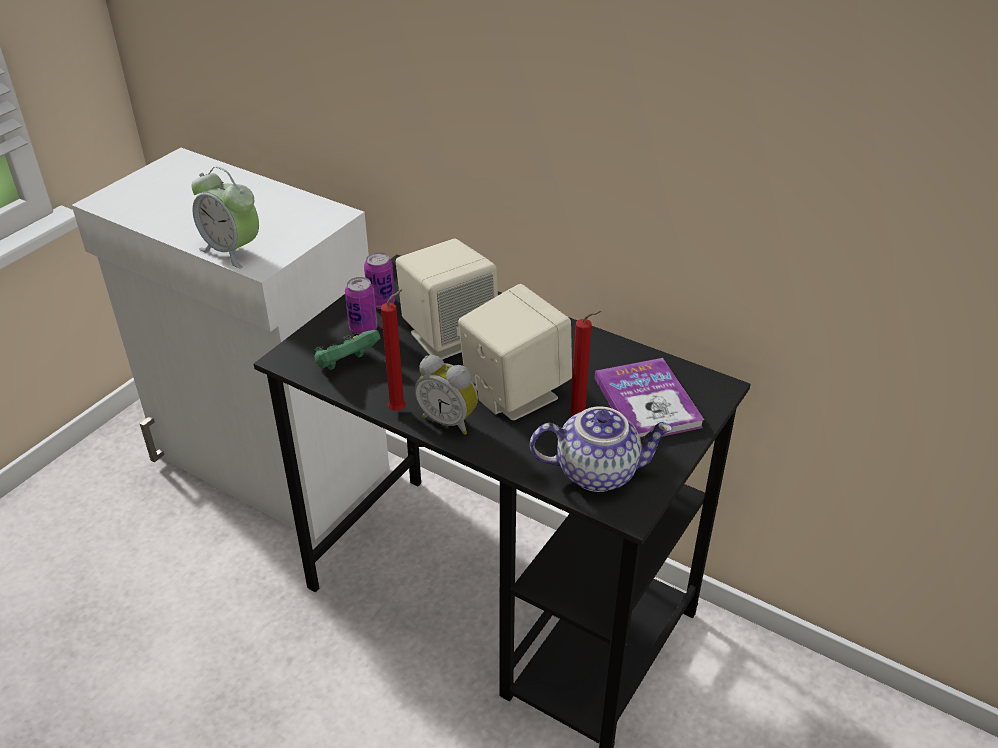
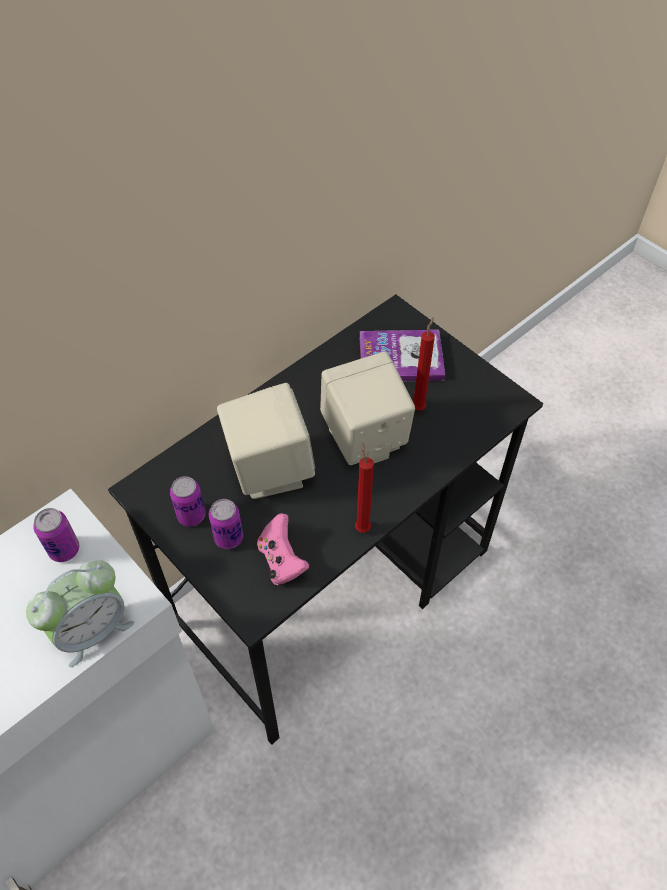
camera: 75 degrees left, 15 degrees up
(303, 222) = (64, 549): none -> can
(346, 364) = (281, 560): green game controller -> pink game controller
(449, 420) = (386, 492): alarm clock -> none
(597, 471) = (470, 408): teapot -> none

